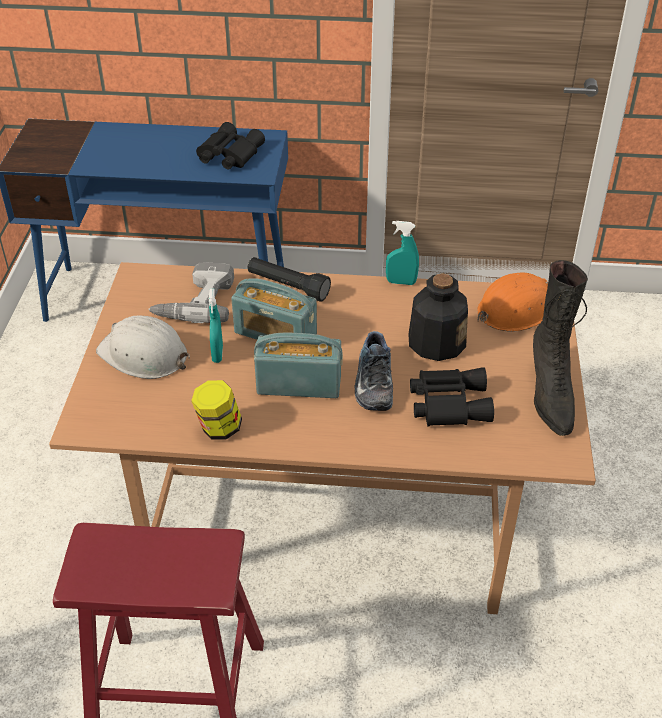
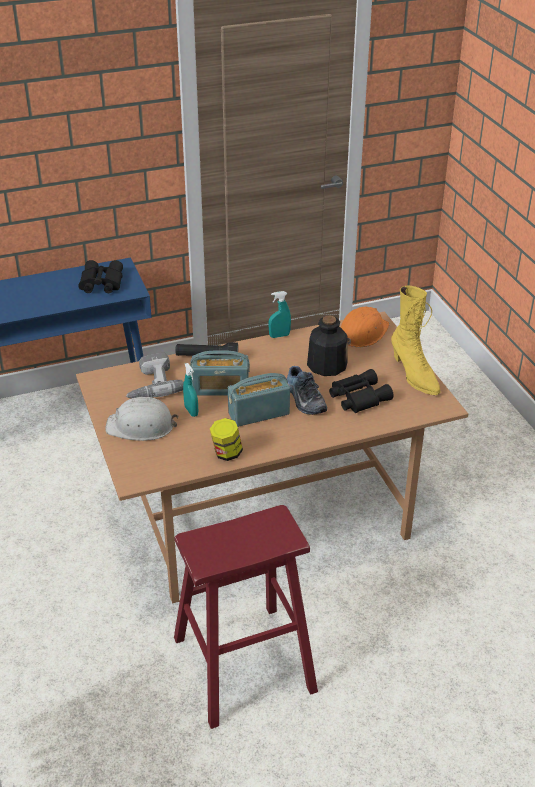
camera: 25 degrees left, 5 degrees down
(550, 395) = (414, 375): black boot -> yellow boot

